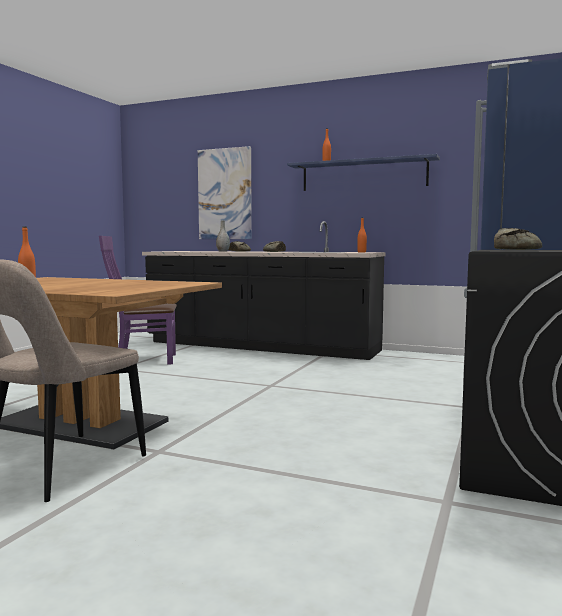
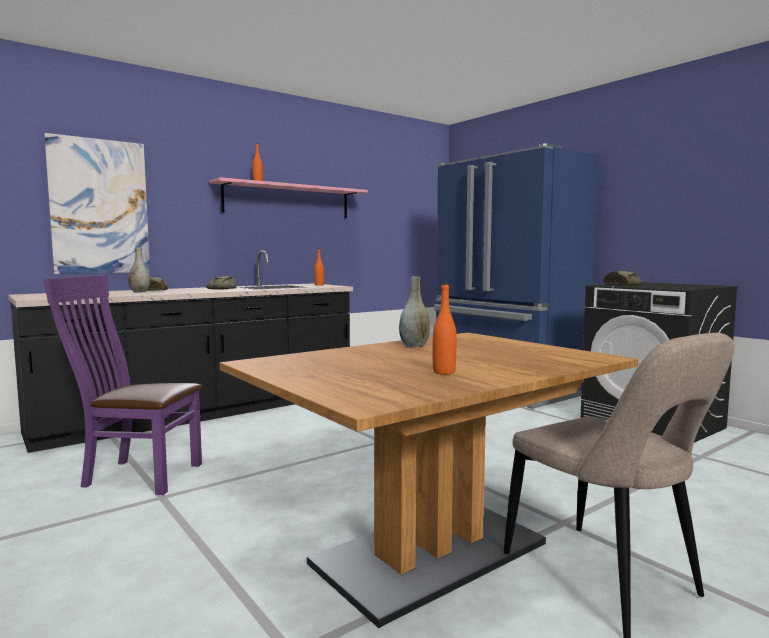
camera: 60 degrees left, 0 degrees up
(129, 281) = (414, 346): none -> grey vase
(142, 359) = (136, 475): purple chair -> purple chair turned 75 degrees clockwise
(363, 175) = (288, 201): blue shelf -> pink shelf

